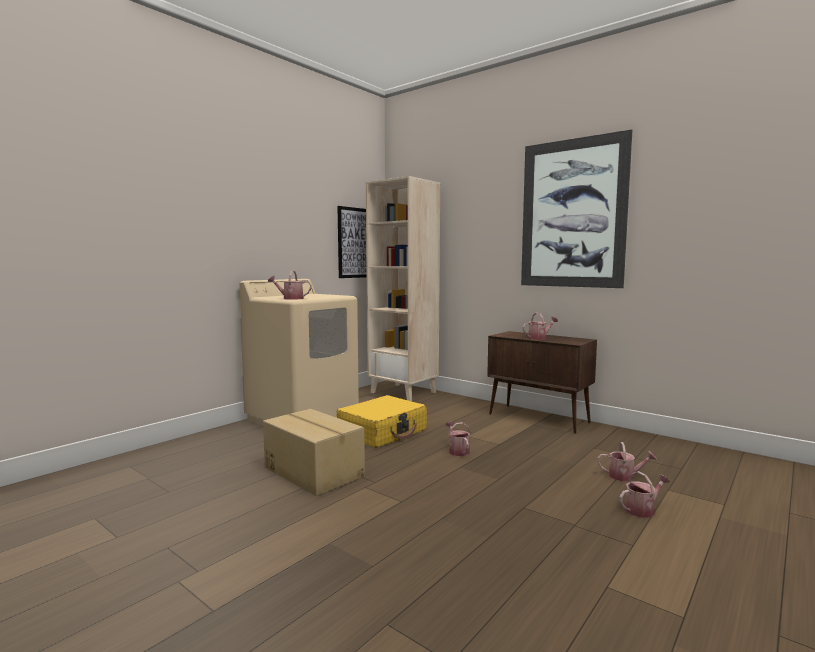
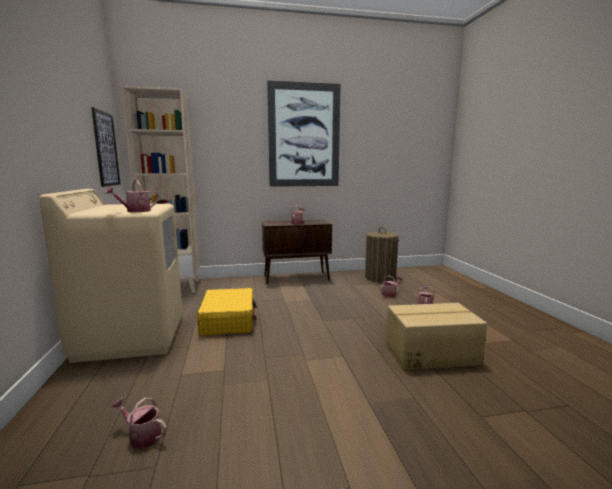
camera: 50 degrees left, 5 degrees up
(314, 471) = (248, 369): cardboard box -> cardboard box (430, 353)
(457, 450) = (300, 312): watering can -> watering can (142, 436)
(667, 454) = (380, 277): none -> laundry basket

